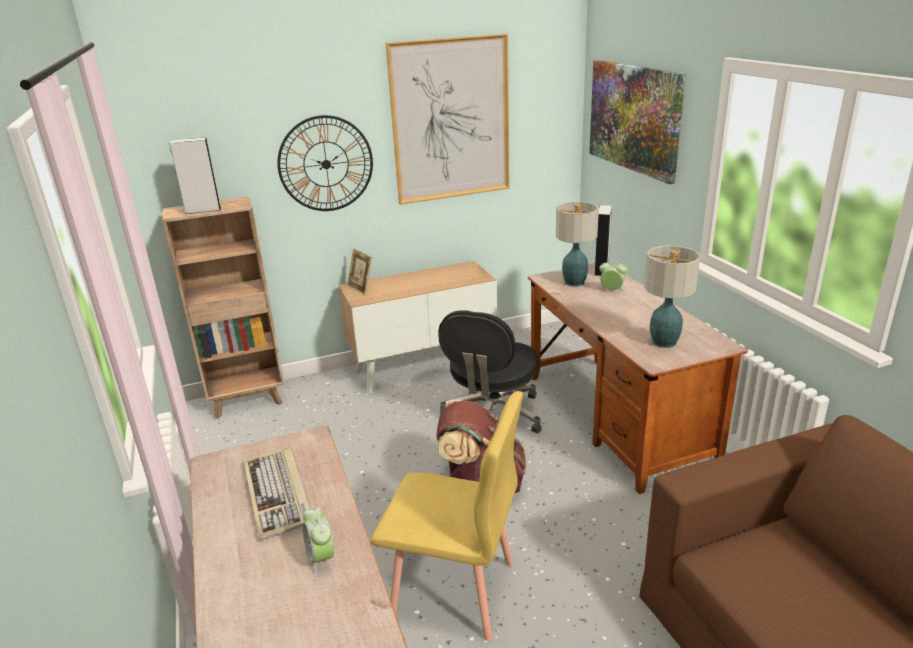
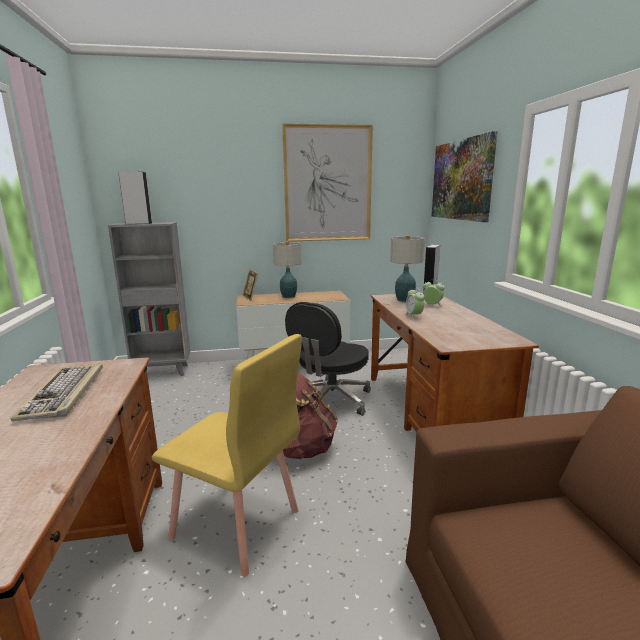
camera: 10 degrees right, 10 degrees down
(249, 401) = (163, 372): brown bookcase -> grey bookcase
(321, 558) = (47, 442): alarm clock -> alarm clock (414, 316)
(326, 164) = (234, 206): wall clock -> none
(663, 342) = (462, 334): table lamp -> table lamp (288, 296)

